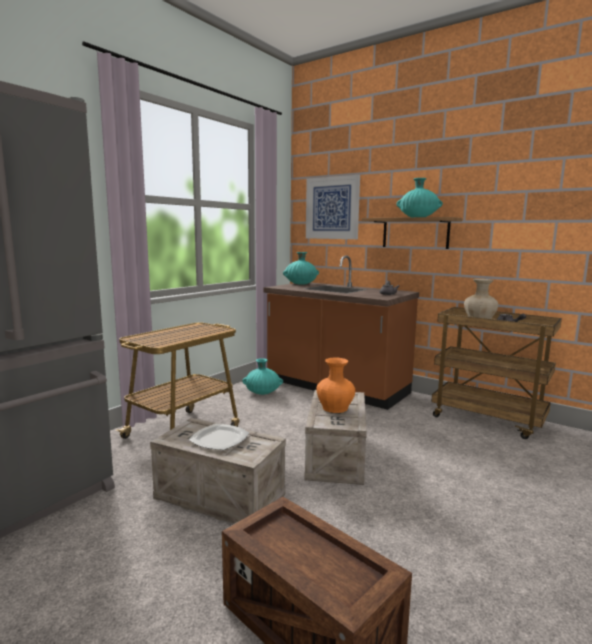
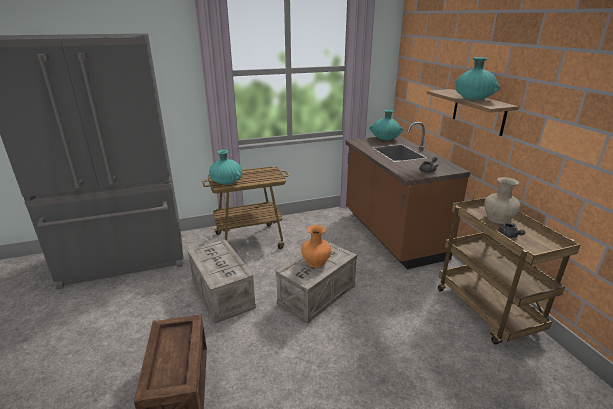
camera: 35 degrees right, 15 degrees up
(220, 439) = (219, 261): plate -> none
(262, 393) = (331, 223): turquoise vase -> turquoise vase (226, 182)
(332, 208) = (423, 70): picture -> none

